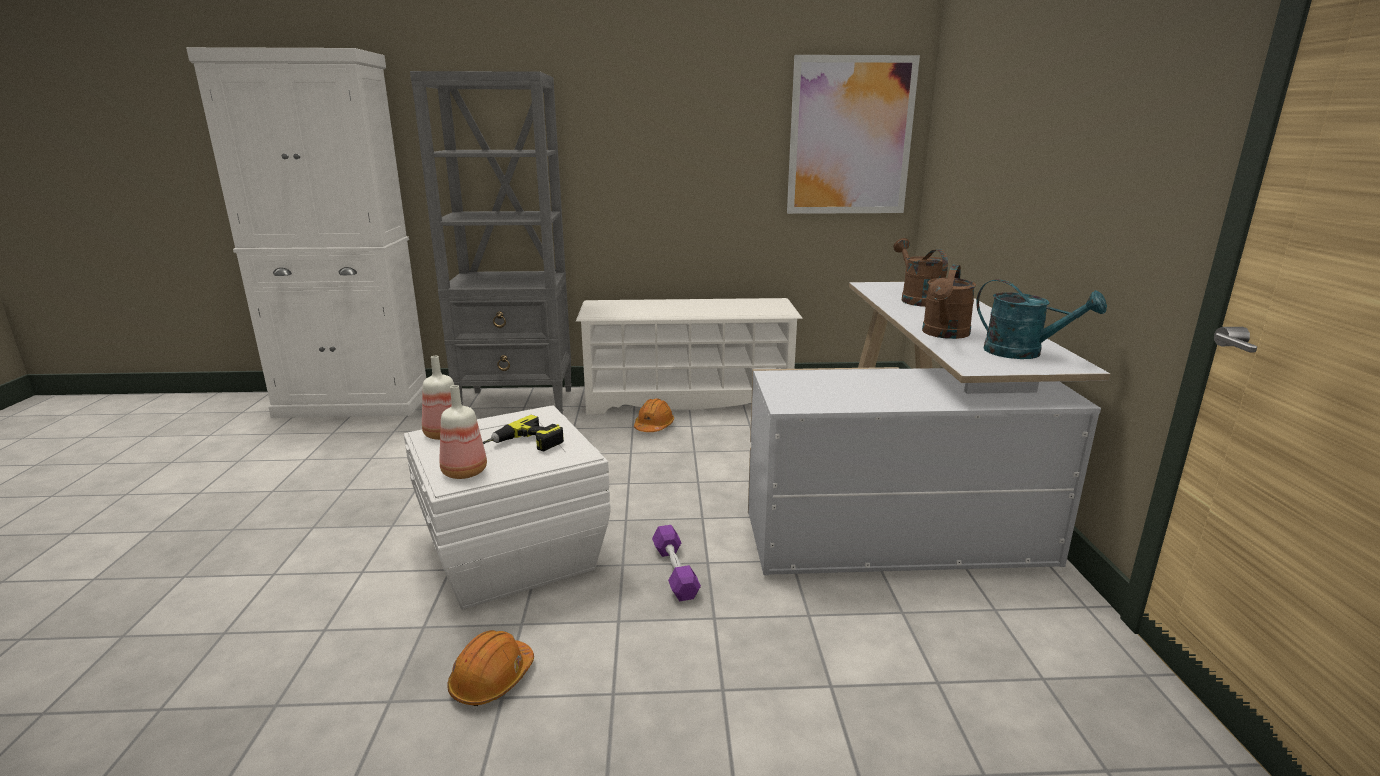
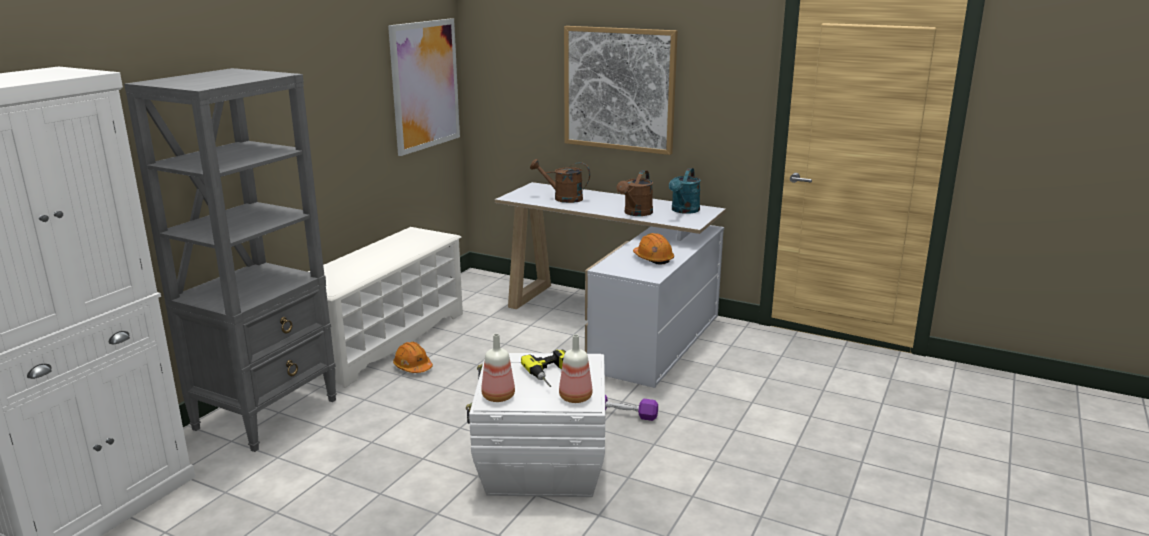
camera: 60 degrees left, 0 degrees up
(492, 679) = (674, 496): orange hard hat -> orange hard hat (653, 258)
(944, 334) = (636, 213): brown watering can -> brown watering can turned 60 degrees clockwise
(1023, 353) = (684, 211): turquoise watering can -> turquoise watering can turned 135 degrees clockwise
(1038, 143) = (619, 89): none -> picture

